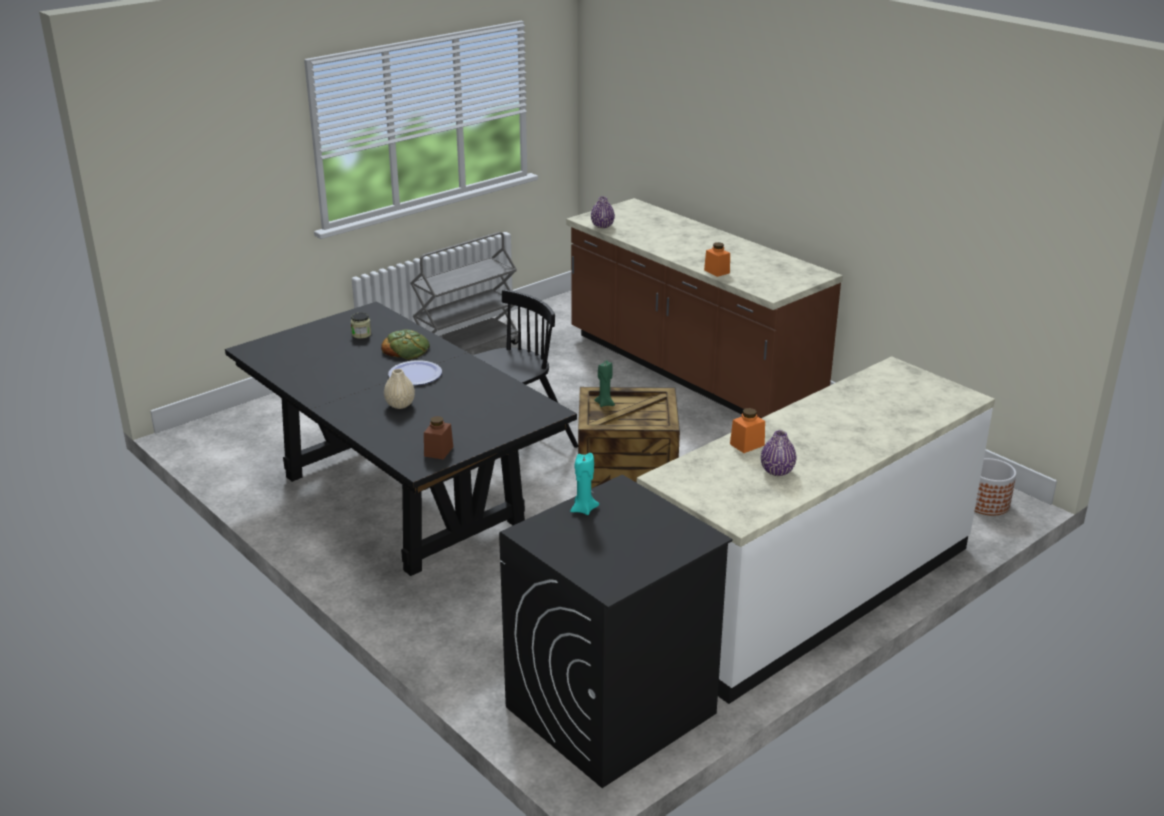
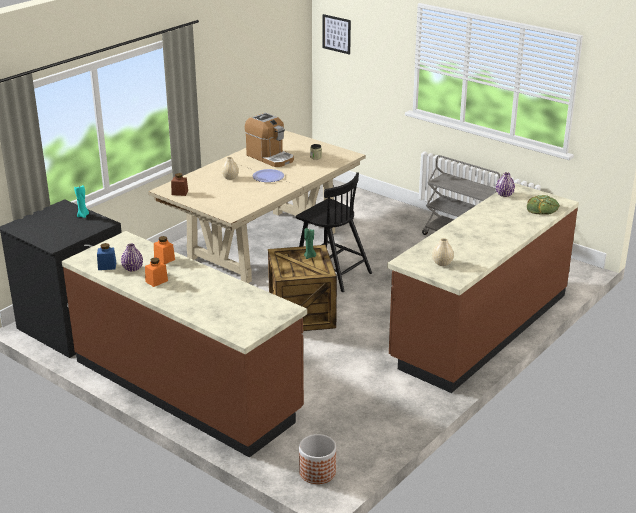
camera: 80 degrees right, 0 degrees up
(166, 169) = (336, 34): none -> picture
(337, 368) = (270, 157): none -> coffee machine
(400, 498) = (263, 245): black dining table -> beige dining table
(406, 349) = (301, 170): bread -> bread (542, 208)
(717, 271) = (437, 239): orange jar -> orange jar (156, 281)
(767, 493) = (107, 266): none -> blue jar
(778, 275) = (442, 263): none -> beige vase
(809, 591) = (187, 387): white counter -> brown counter

